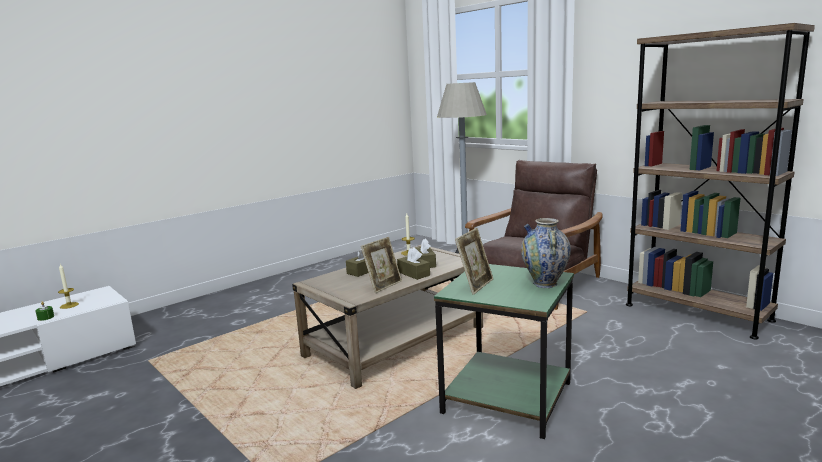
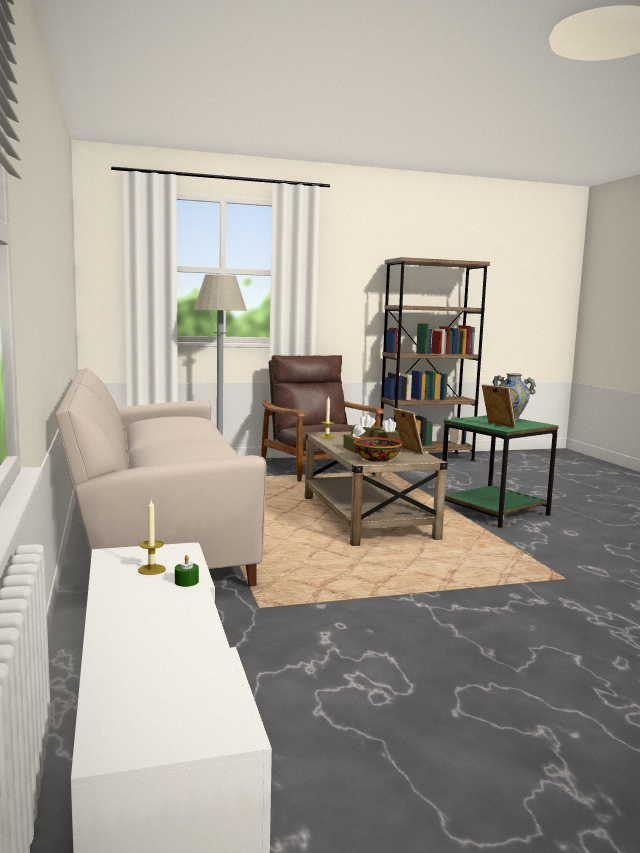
camera: 65 degrees left, 5 degrees down
(287, 292) = (155, 530): none -> beige sofa
(326, 284) = (376, 459): none -> bowl

